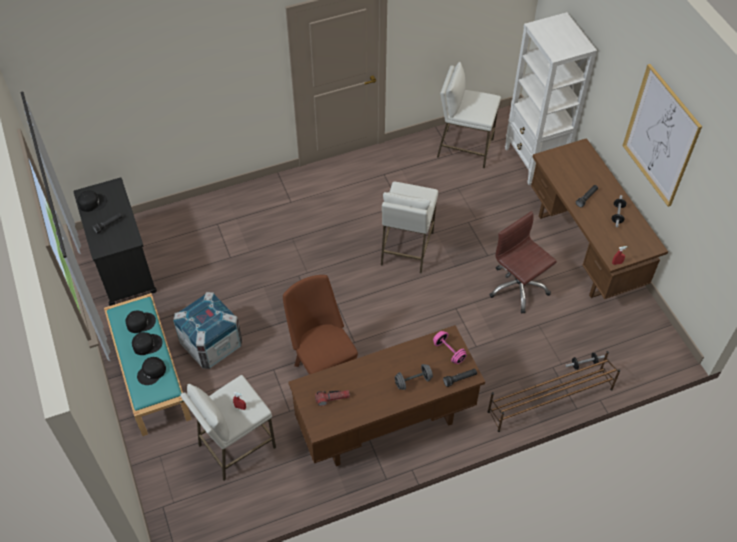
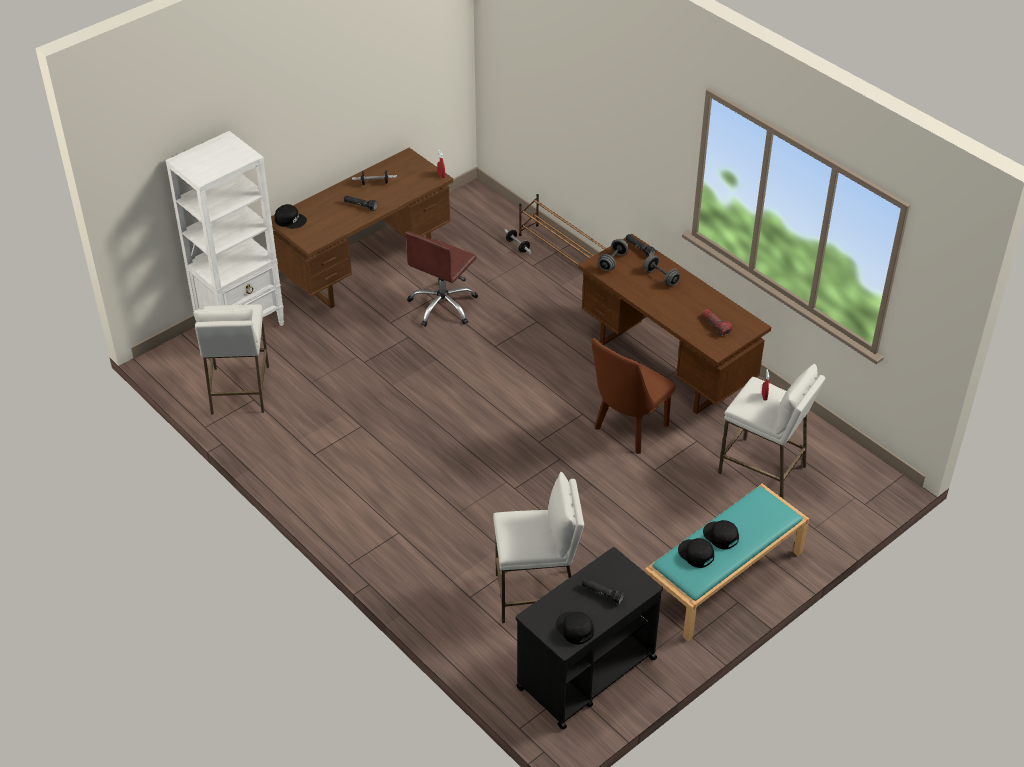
camera: 110 degrees left, 10 degrees down
(152, 372) = (752, 517): black cap -> black cap (290, 220)
(211, 344) = (653, 535): crate -> none
(406, 248) = (428, 404): white stool -> white stool (536, 595)
(449, 352) = (613, 262): pink dumbbell -> grey dumbbell
(660, 136) = (342, 84): picture -> none

